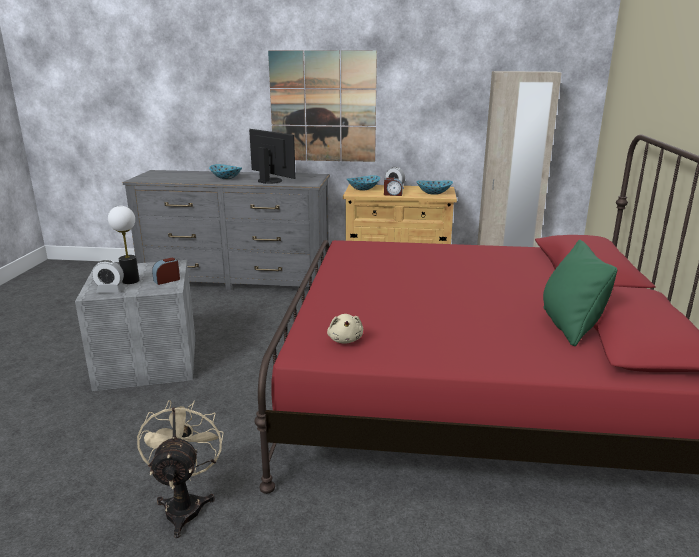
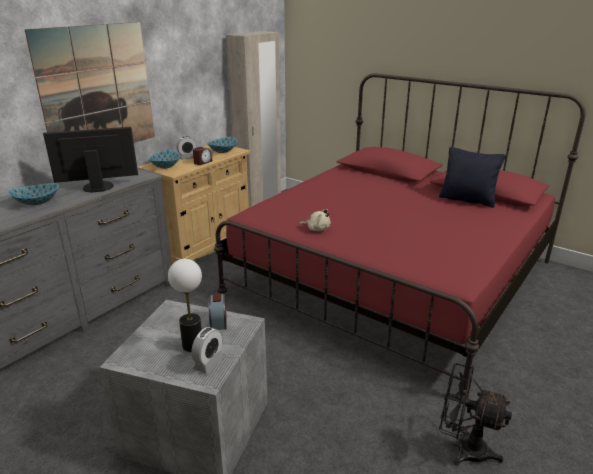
camera: 60 degrees left, 5 degrees up
(185, 504) = (463, 448): beige fan -> black fan
(345, 340) = (447, 264): beige plush toy -> beige plush toy (317, 229)
(569, 326) = (467, 200): green pillow -> black pillow

